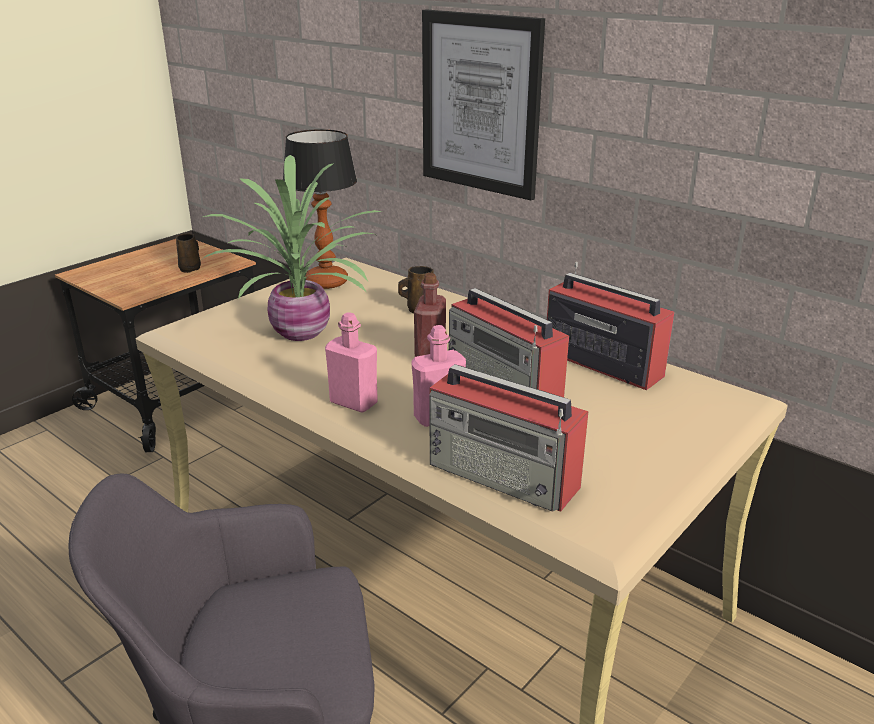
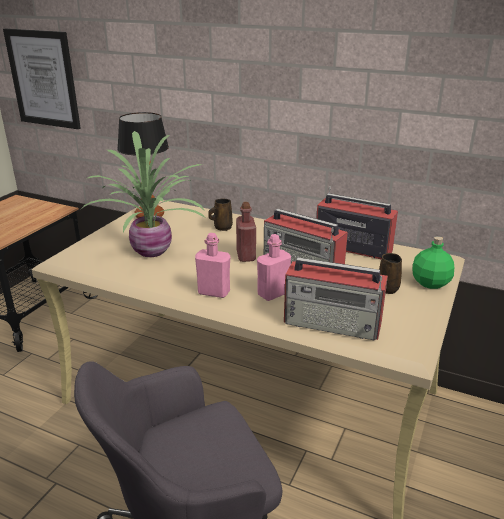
camera: 15 degrees left, 0 degrees up
(191, 268) = (33, 217): brown mug -> brown mug (387, 288)
(480, 104) = (250, 89): picture -> picture (43, 79)
(698, 436) = (430, 283): none -> green bottle

